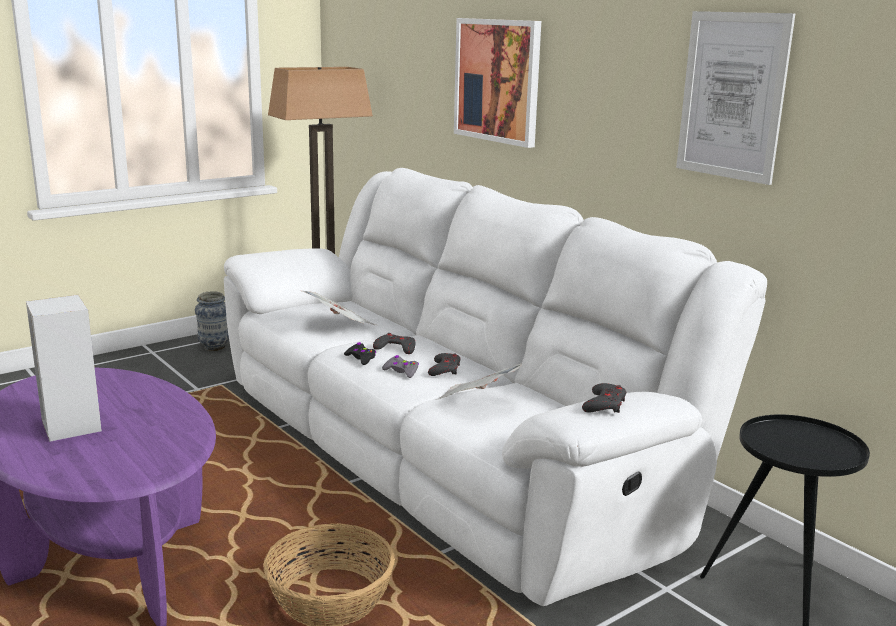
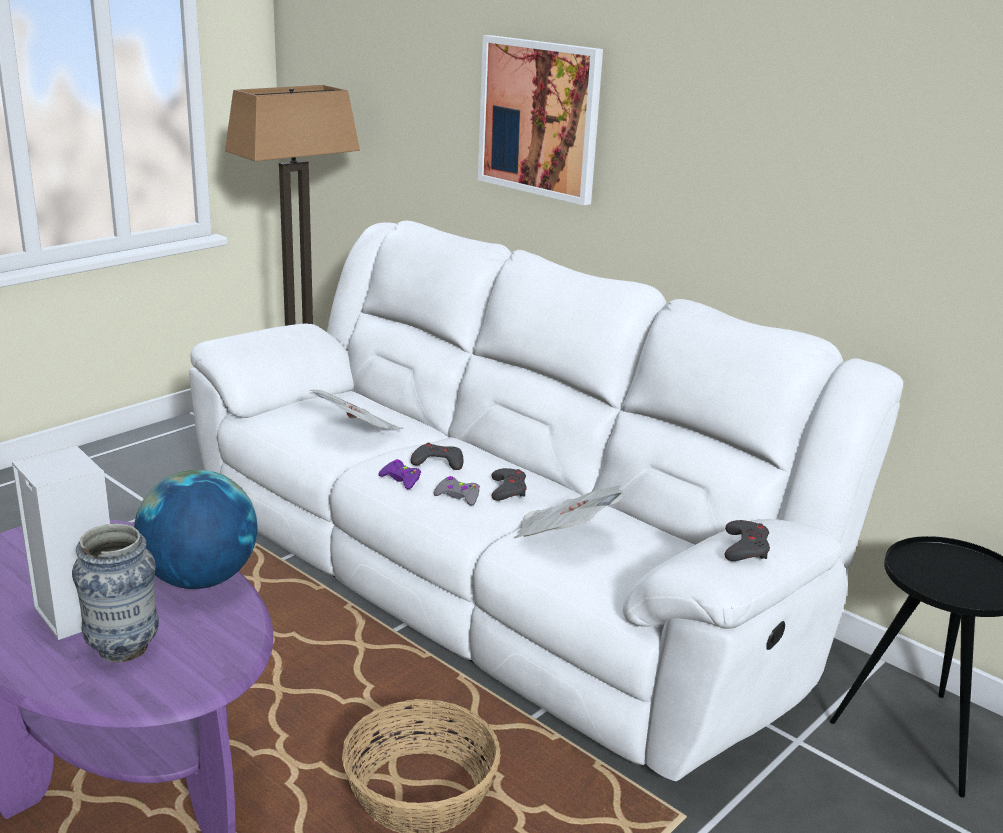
camera: 10 degrees left, 5 degrees up
(171, 411) = (200, 579): none -> globe
(214, 347) = (162, 448): vase -> vase (123, 649)
(361, 358) = (401, 479): black game controller -> purple game controller
(732, 96) = (862, 163): picture -> none

